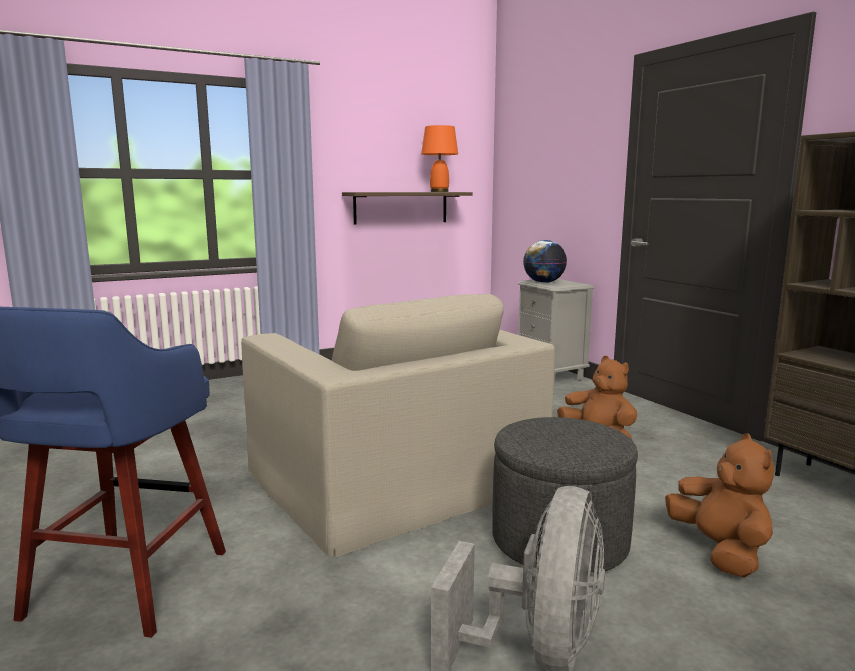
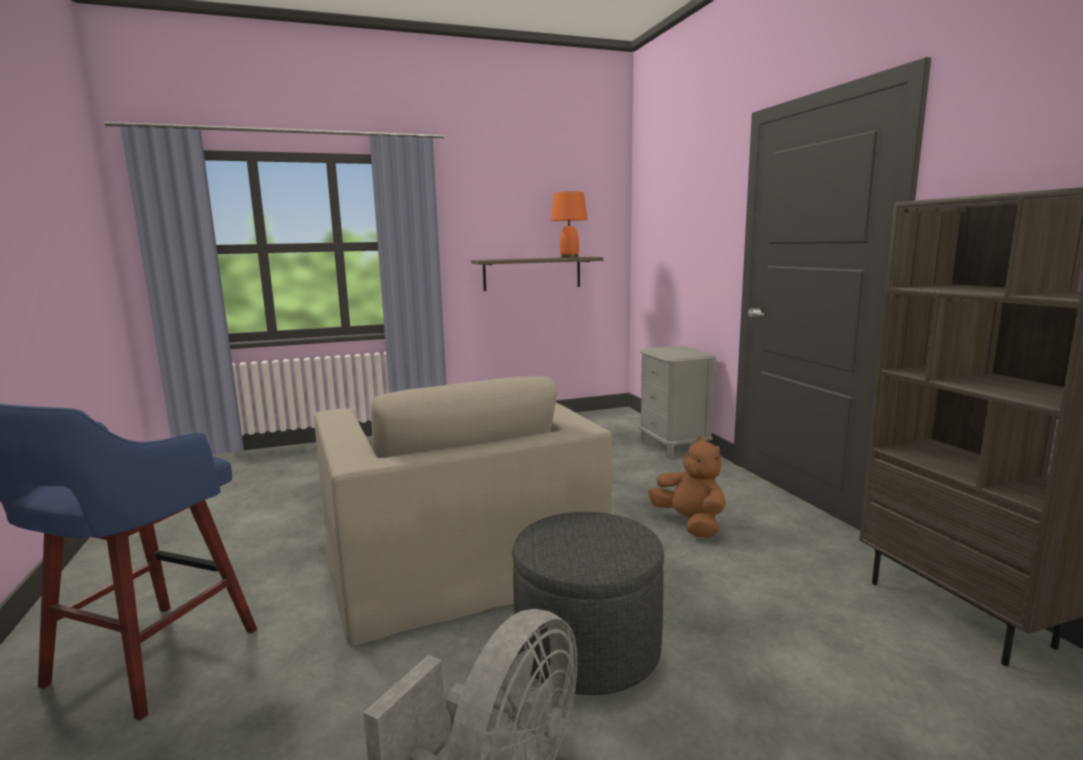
camera: 10 degrees right, 0 degrees up
(543, 282) = (665, 351): globe -> none
(720, 551) = (762, 678): brown plush toy -> none

